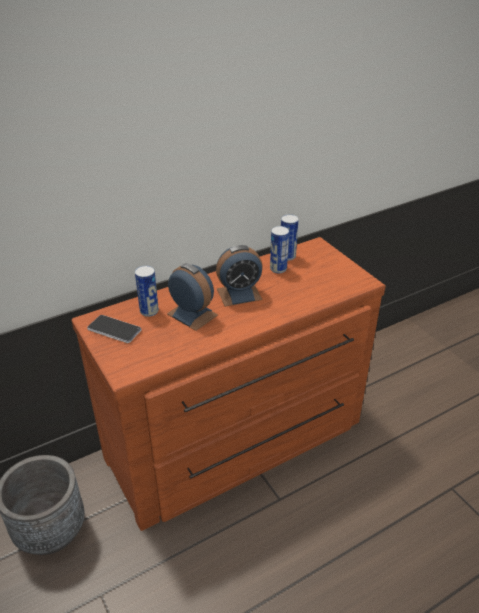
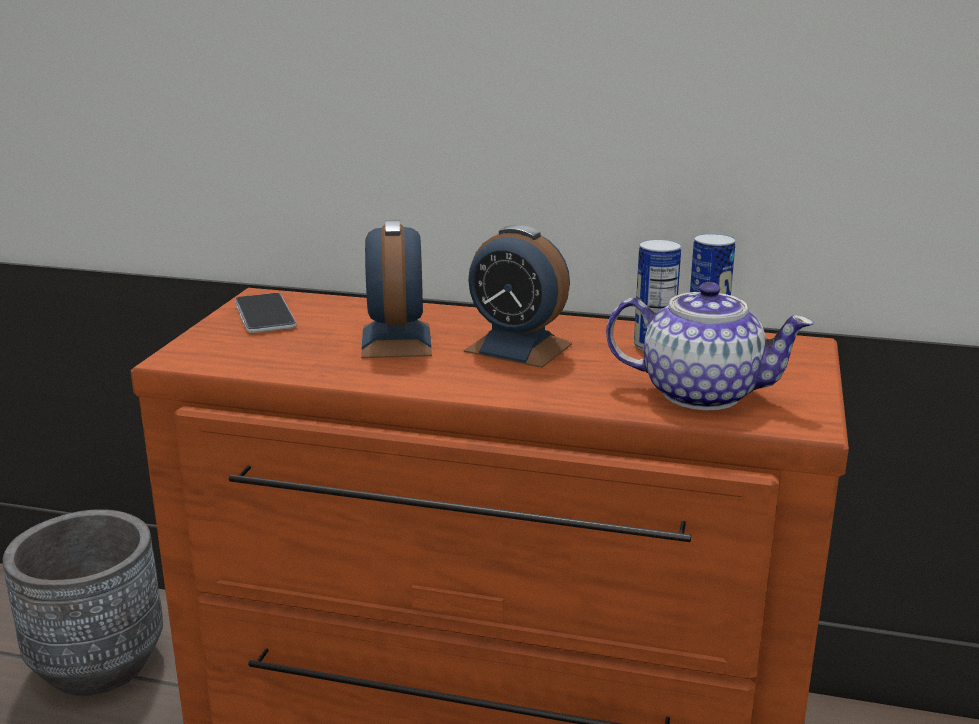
camera: 45 degrees right, 15 degrees down
(149, 311) = (348, 315): can -> none
(323, 284) = (700, 393): none -> teapot

